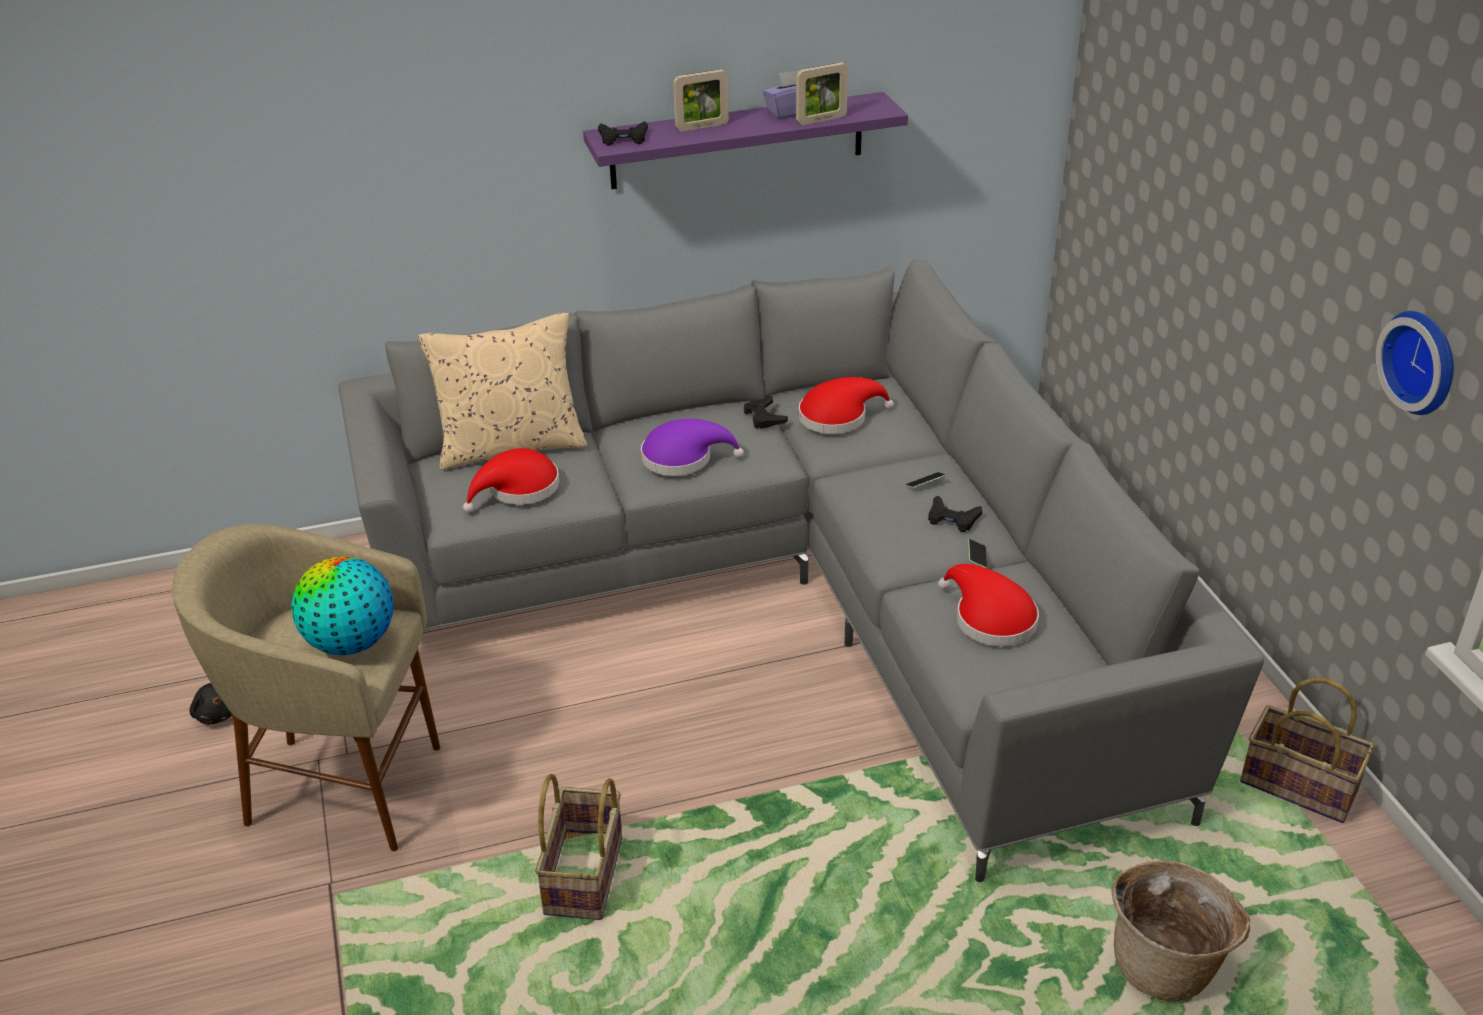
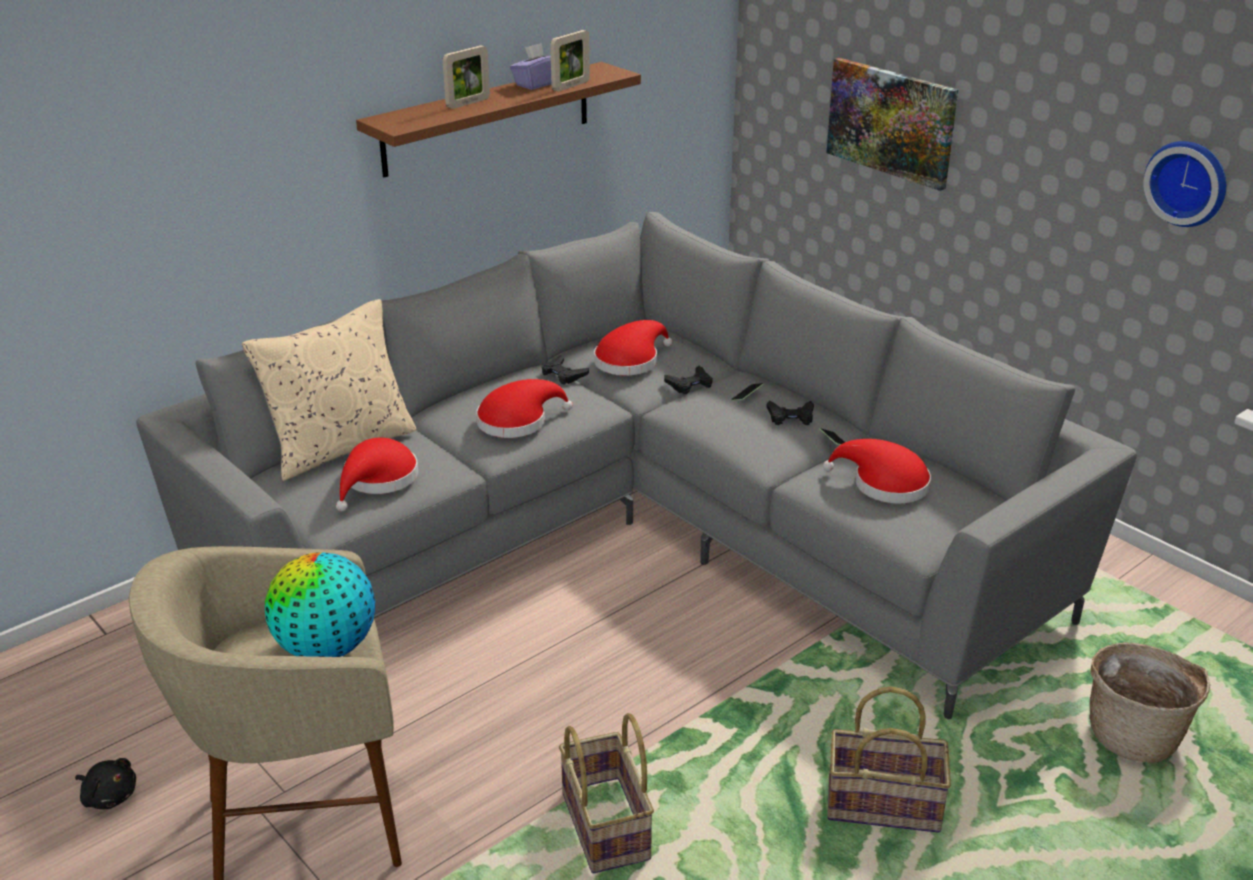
camera: 25 degrees left, 5 degrees down
(623, 138) = (403, 120): black game controller -> black game controller (689, 384)
(683, 458) = (517, 421): purple hat -> red hat
(737, 141) = (487, 118): purple shelf -> brown shelf
(1184, 208) = (891, 122): none -> picture
(1300, 785) = (1125, 573): basket -> basket (884, 804)

